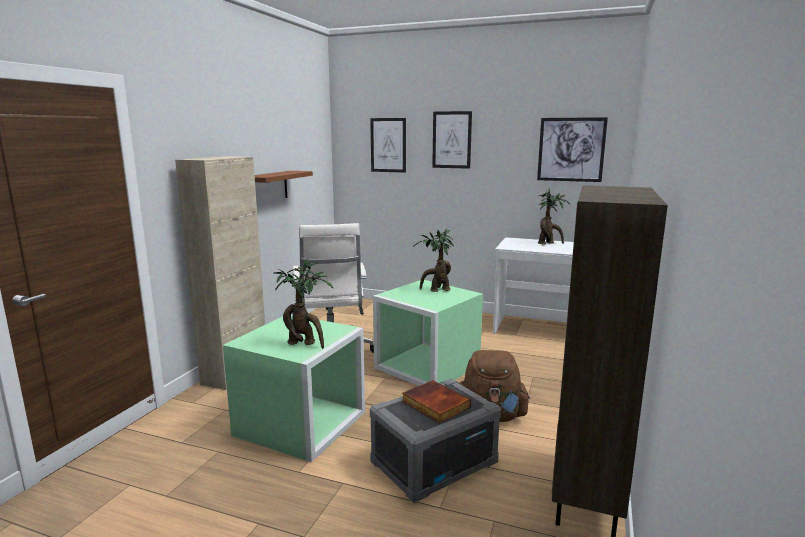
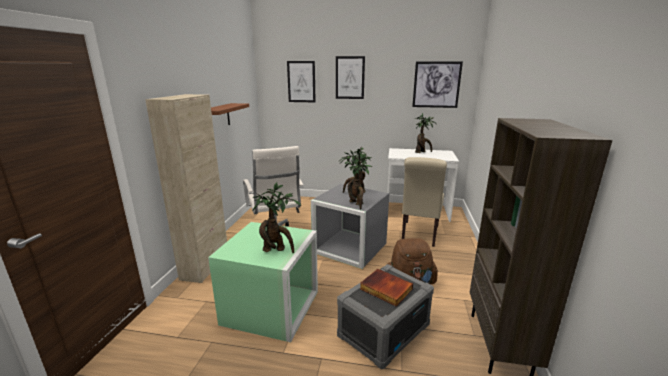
camera: 10 degrees left, 5 degrees up
(425, 366) = (348, 247): green storage box -> grey storage box
(431, 303) = (356, 204): none -> potted plant
(531, 358) = (419, 235): none -> beige chair

